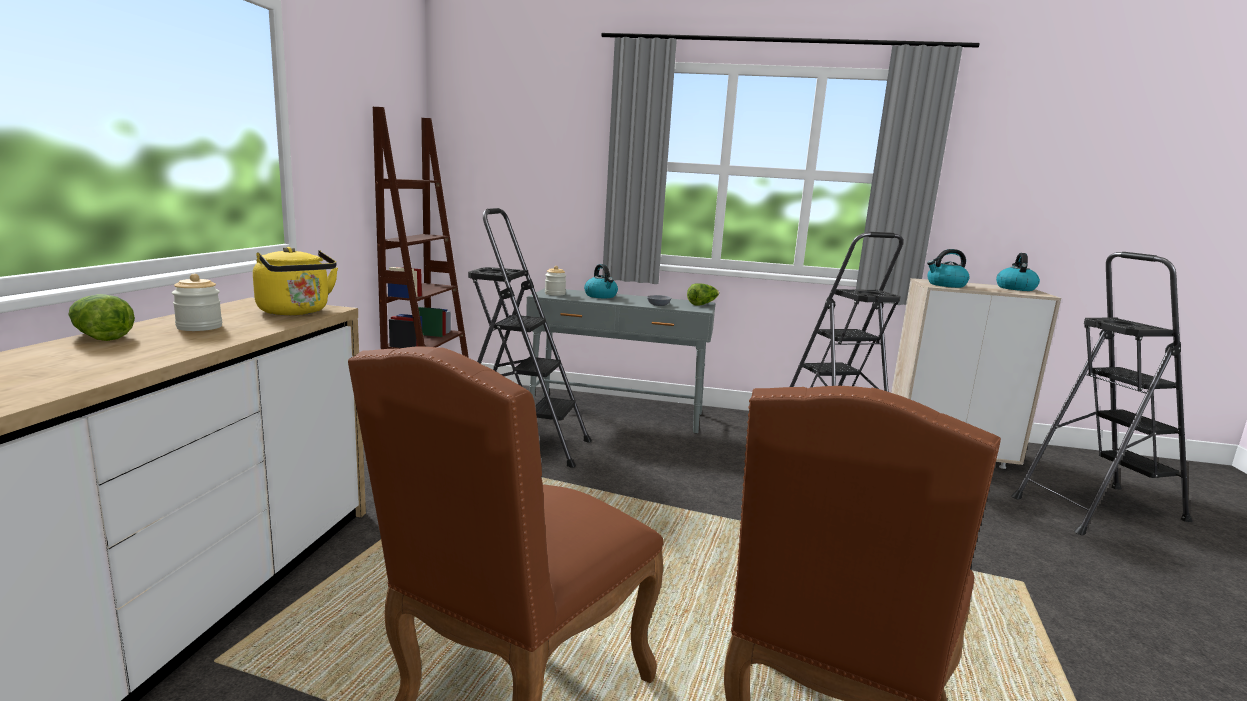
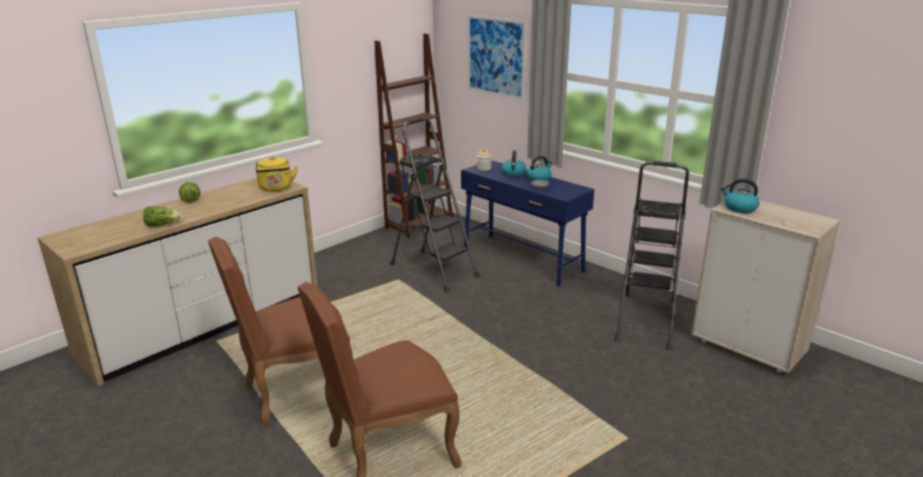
camera: 35 degrees right, 10 degrees up
(199, 327) = (227, 196): jar -> none
(541, 149) = (496, 57): none -> picture
(616, 414) = (521, 260): grey console table -> blue console table
(702, 304) = (577, 190): lettuce -> lettuce (162, 225)
(1015, 288) = (811, 219): kettle -> kettle (539, 179)
(1097, 508) = (803, 422): step ladder -> none

